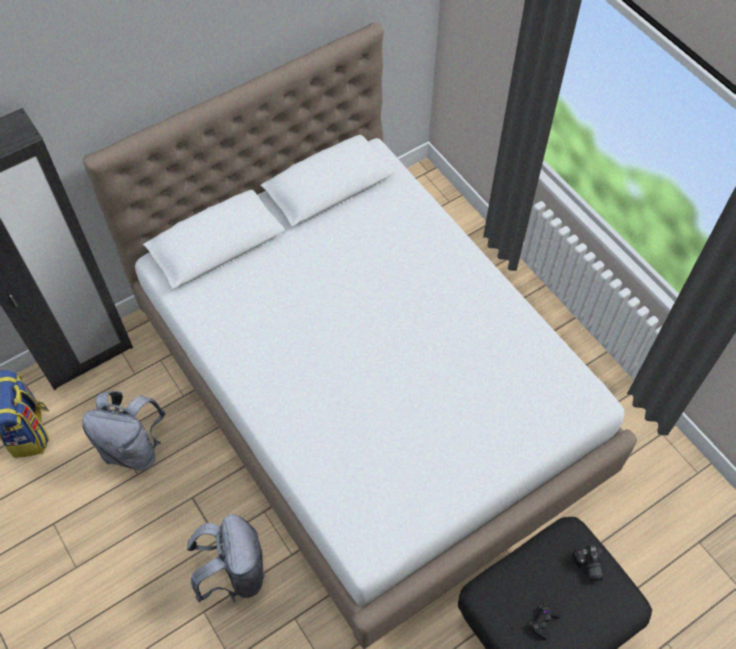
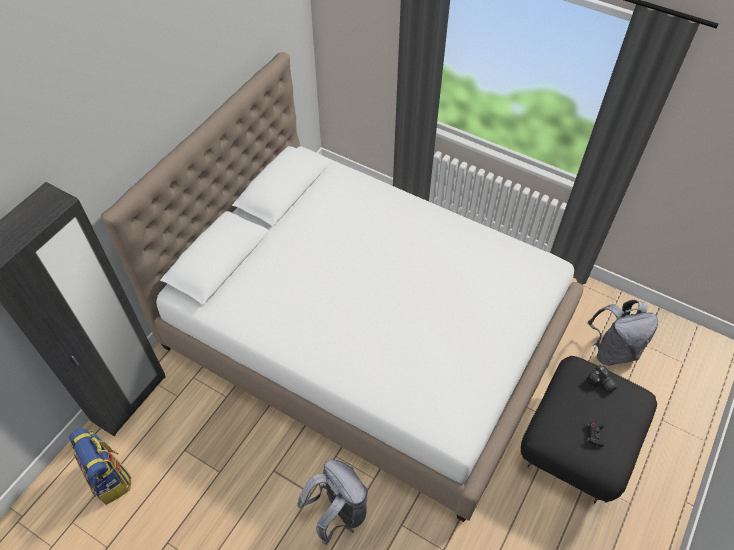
camera: 25 degrees left, 5 degrees down
(134, 448) = (206, 453): grey backpack -> grey backpack (612, 350)

